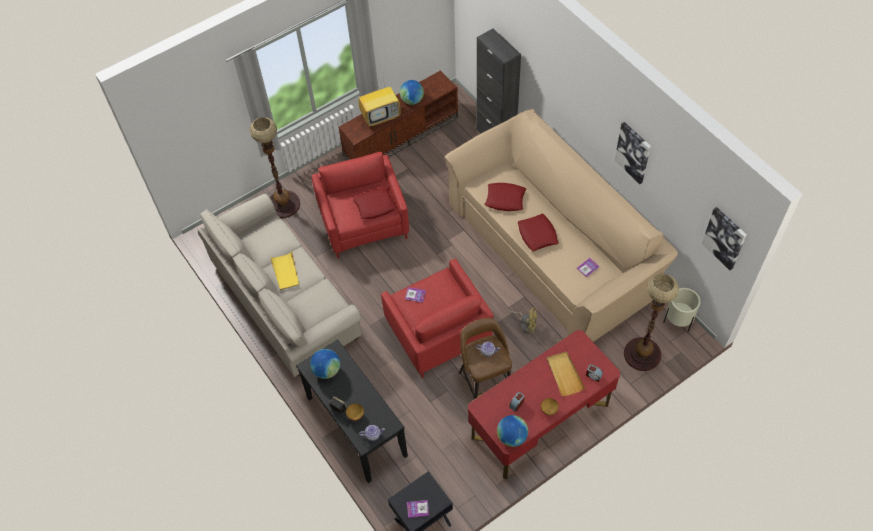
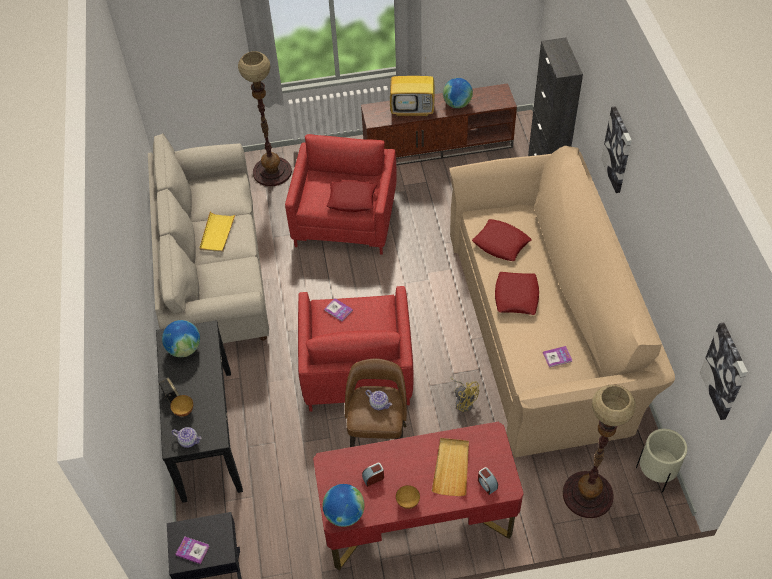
camera: 25 degrees right, 5 degrees down
(633, 152) = (659, 226): picture -> picture (618, 150)

